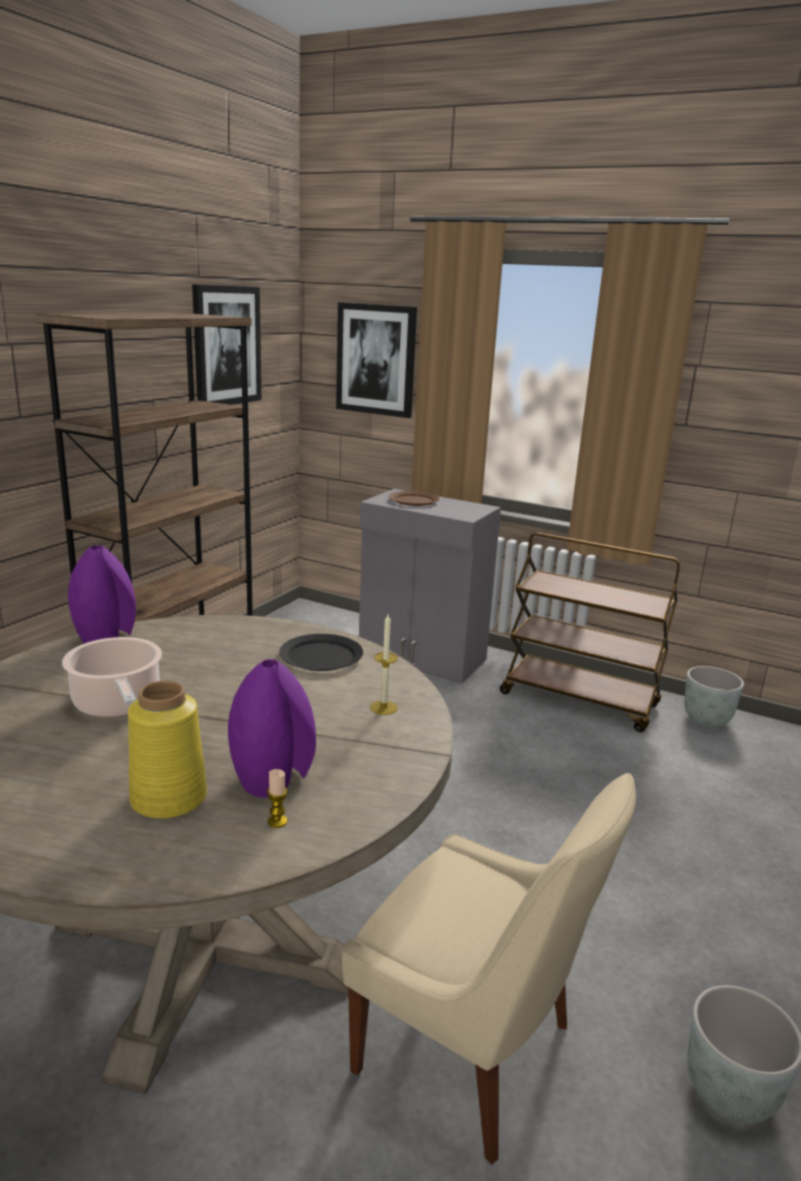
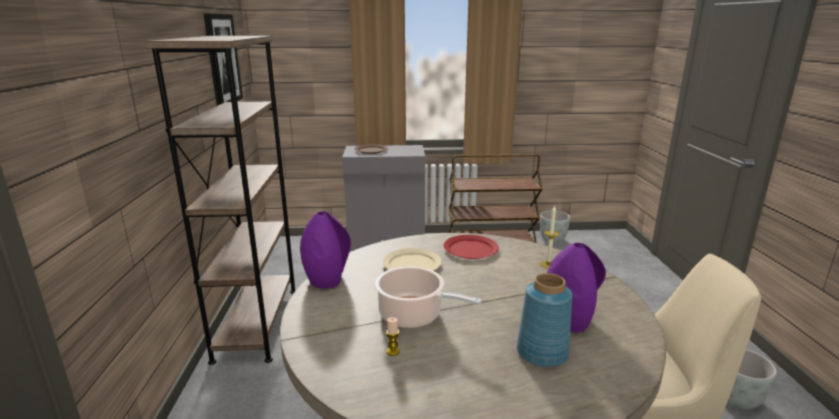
camera: 30 degrees left, 0 degrees up
(167, 799) = (541, 353): yellow vase -> blue vase
(221, 650) = (412, 264): none -> beige plate
(277, 821) = (610, 339): candle -> candle (393, 351)
(321, 656) = (470, 249): black plate -> red plate
(376, 359) = (313, 61): picture -> none

